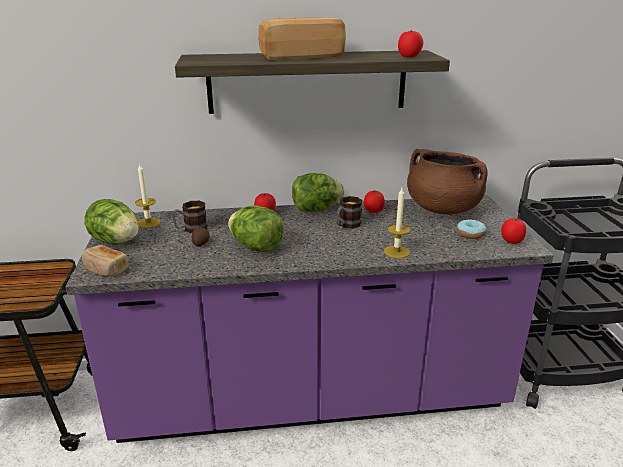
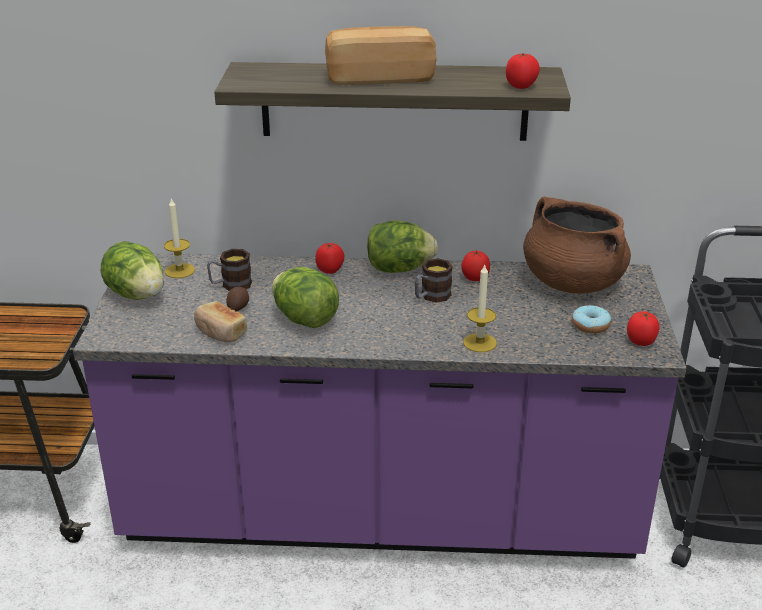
camera: 10 degrees right, 5 degrees up
(106, 270) = (120, 333): bread -> bread (220, 332)

